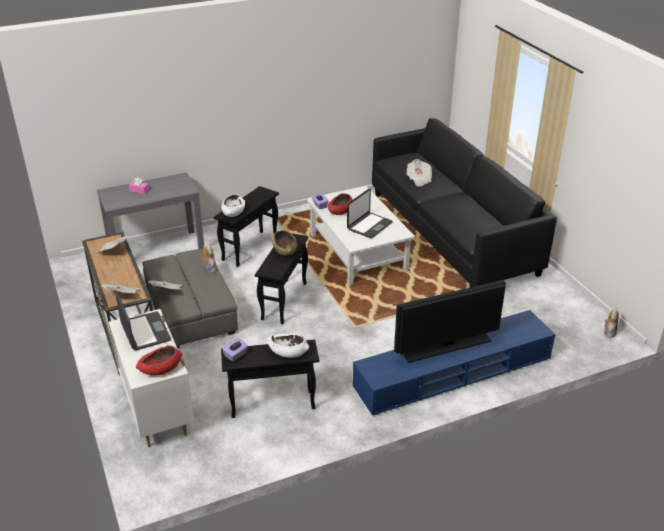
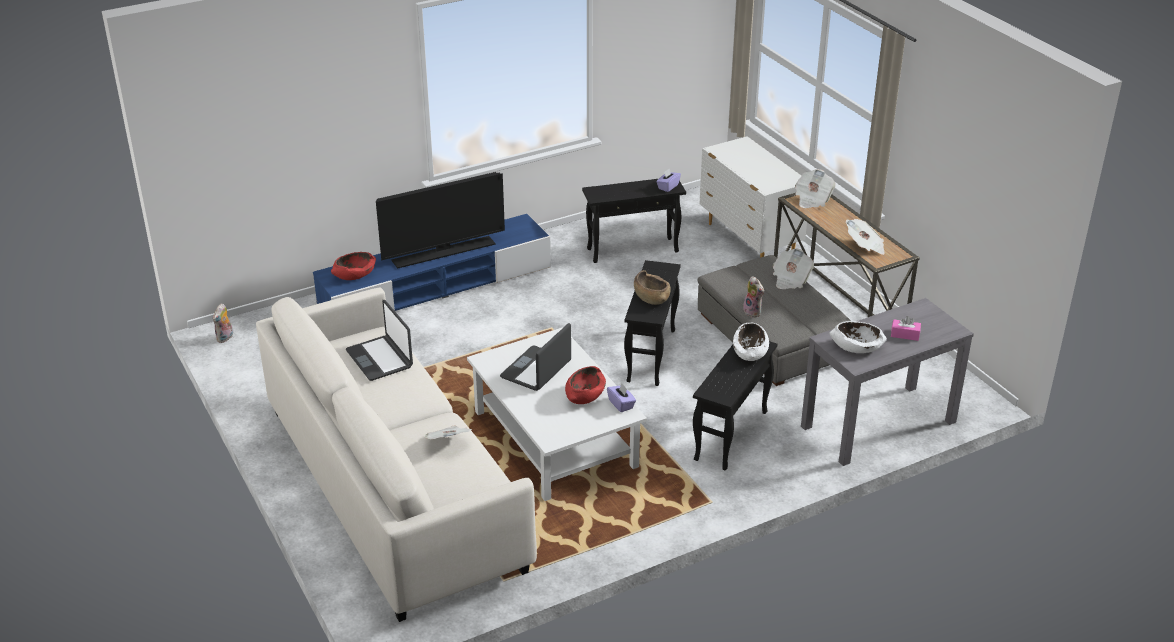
camera: 175 degrees right, 0 degrees up
(145, 332) = (765, 175): laptop -> laptop (380, 359)
(160, 369) = (730, 149): red bowl -> red bowl (354, 274)
(287, 351) = (615, 192): white bowl -> white bowl (856, 347)
(452, 232) = (393, 488): black sofa -> white sofa

